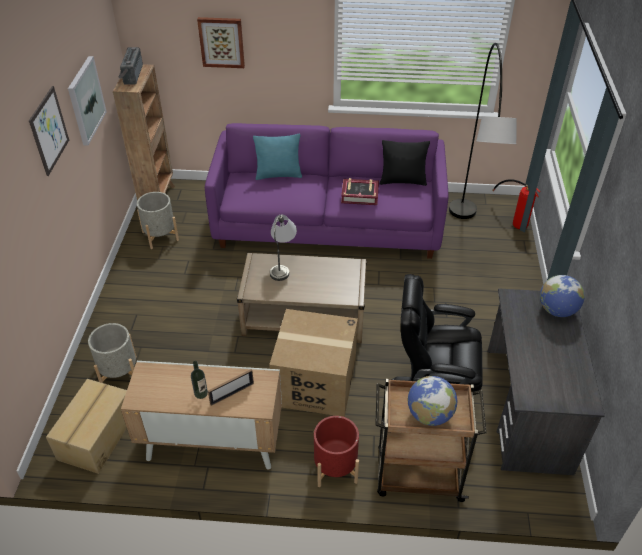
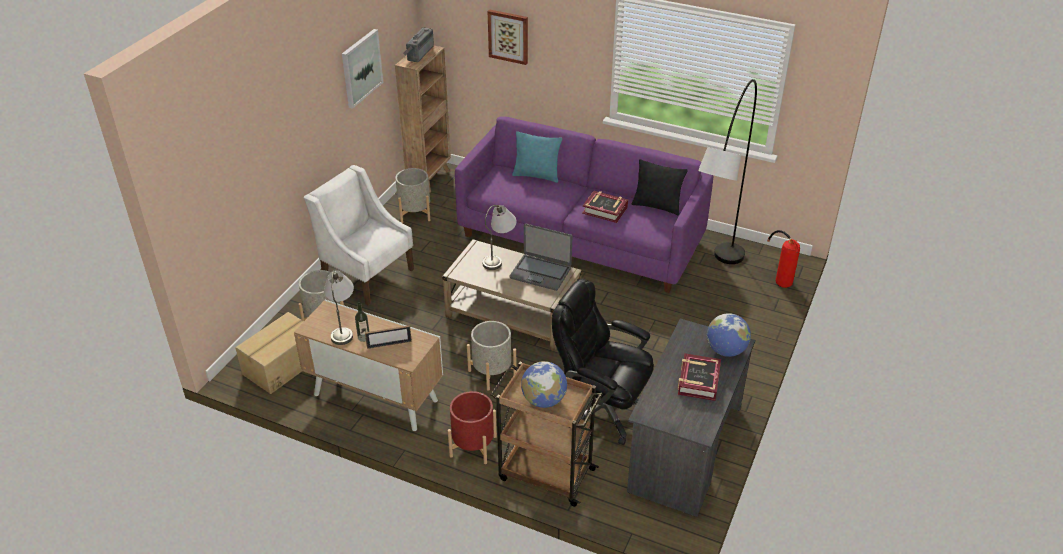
camera: 20 degrees right, 5 degrees down
(49, 131) = (311, 86): picture -> none
(141, 311) = (367, 274): none -> white armchair
(173, 387) = (343, 327): none -> grey table lamp
(314, 382) = (492, 373): cardboard box -> grey planter
(330, 271) = (540, 272): none -> laptop
(552, 349) = (698, 381): none -> book

